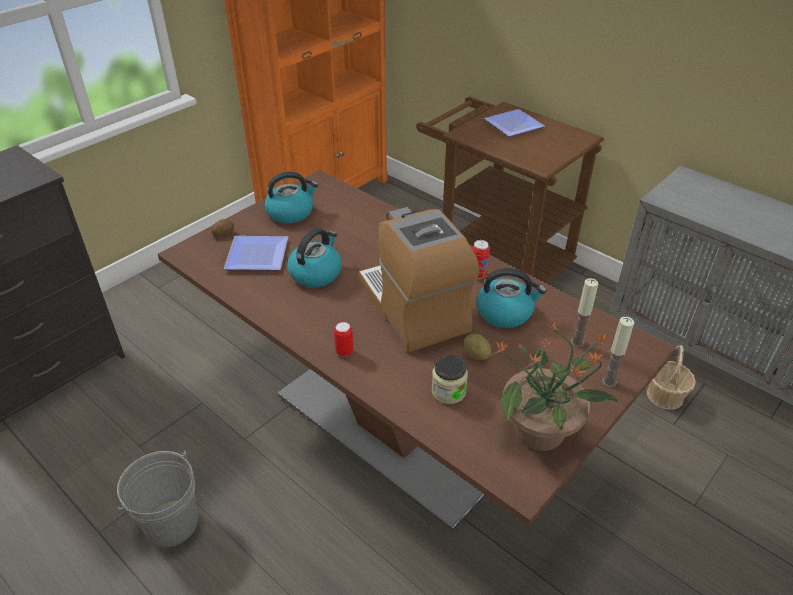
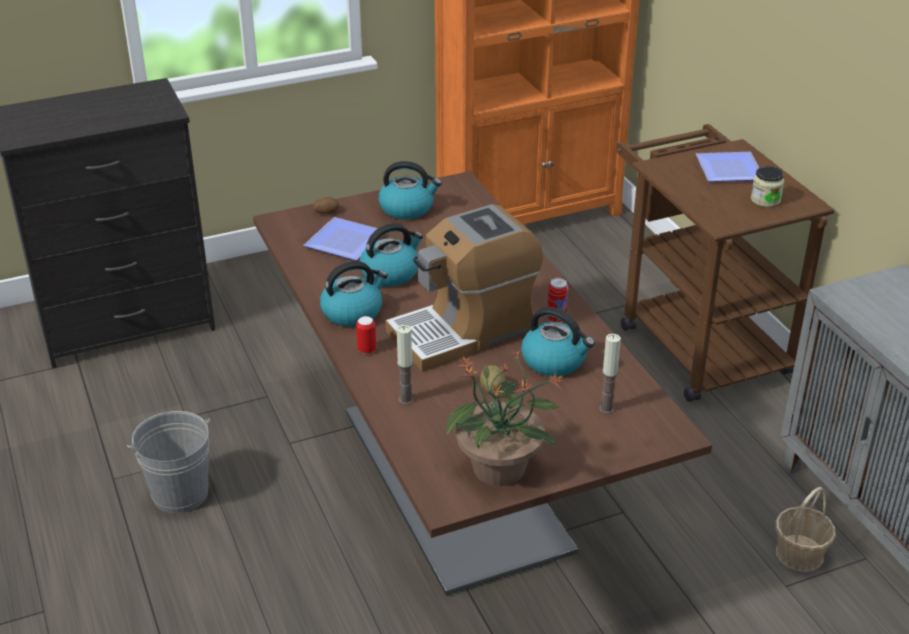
camera: 25 degrees right, 5 degrees down
(307, 319) = (353, 312): none -> kettle
(414, 307) = (464, 331): coffee machine -> coffee machine turned 120 degrees counterclockwise
(448, 391) = (439, 411): jar -> jar (765, 200)
(609, 382) = (607, 451): candle -> candle (406, 399)

